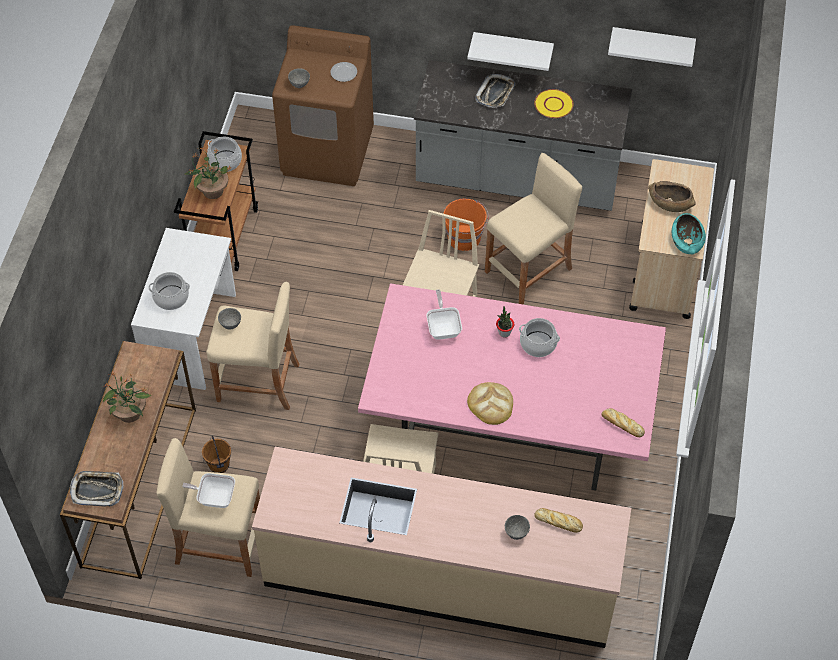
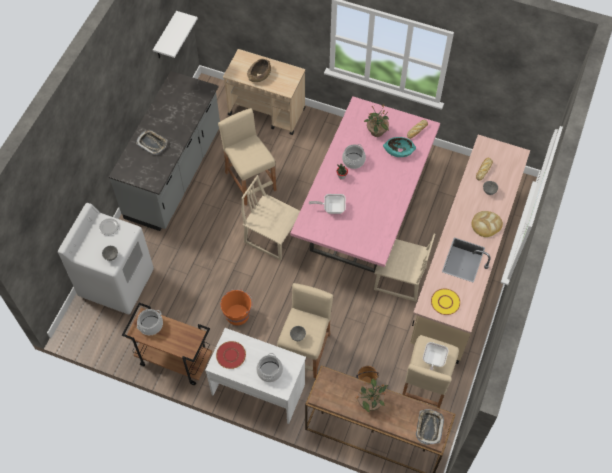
camera: 80 degrees left, 5 degrees up
(189, 251) = (231, 355): none -> red plate
(212, 191) = (176, 336): potted plant -> potted plant (376, 132)
(328, 152) = (117, 282): brown washing machine -> white washing machine
(464, 238) = (215, 212): orange bucket -> orange bucket (237, 314)
(491, 404) = (393, 192): bread -> bread (486, 224)
(512, 48) = (128, 119): white shelf -> none
(554, 105) = (172, 113): yellow plate -> yellow plate (445, 302)
(687, 241) = (290, 73): turquoise bowl -> turquoise bowl (399, 151)

